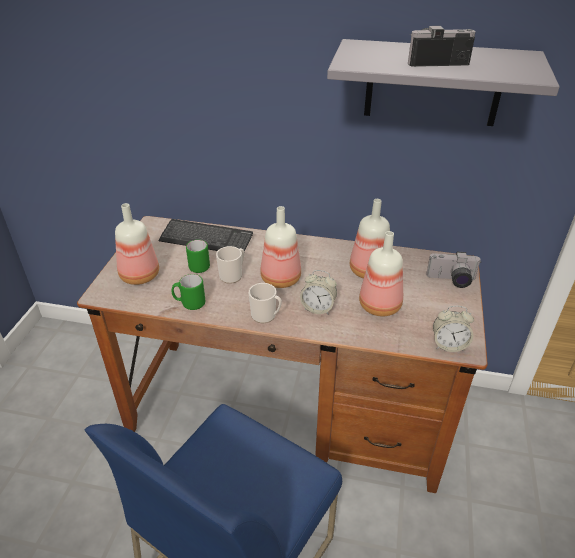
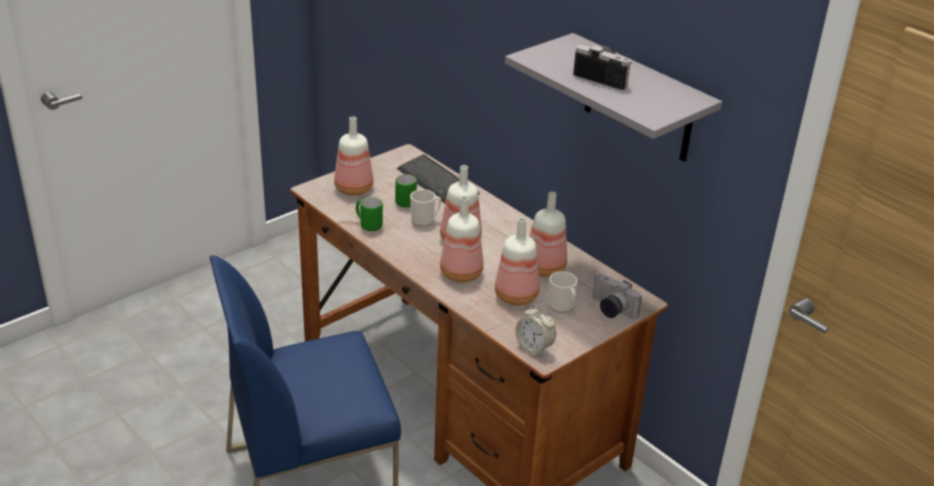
camera: 35 degrees right, 5 degrees down
(266, 316) = (415, 259): mug -> mug (562, 307)
(318, 308) = (462, 274): alarm clock -> bottle

